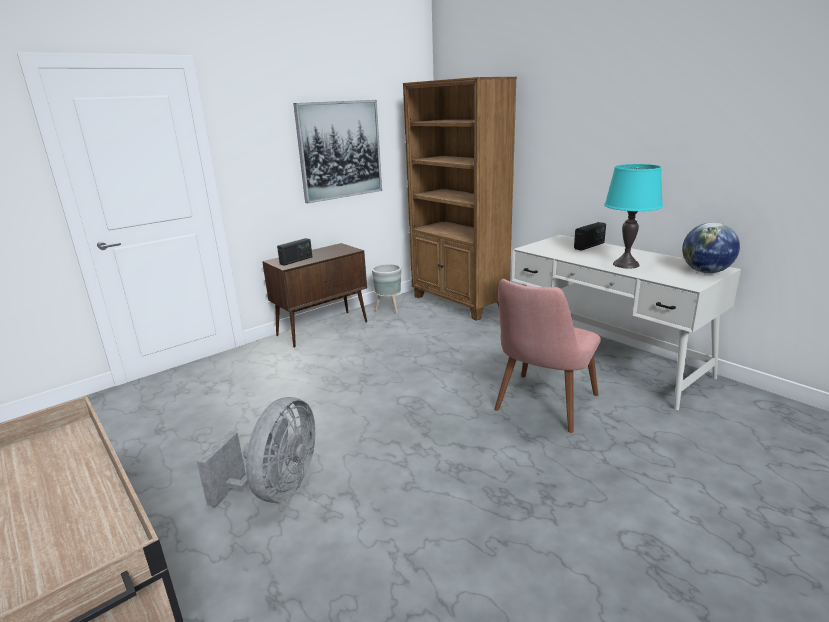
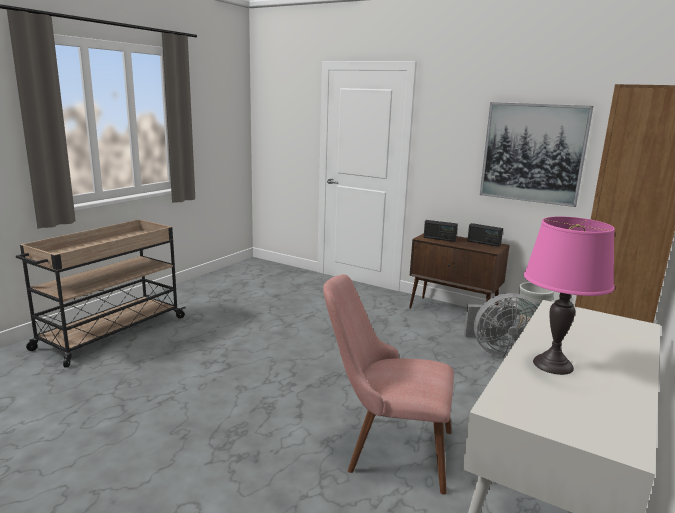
camera: 70 degrees right, 5 degrees down
(276, 489) = (228, 342): grey fan -> grey fan (498, 352)
(589, 246) = (622, 343): radio -> radio (483, 243)
(626, 264) = (552, 365): turquoise table lamp -> pink table lamp
(705, 272) = (586, 429): globe -> none

